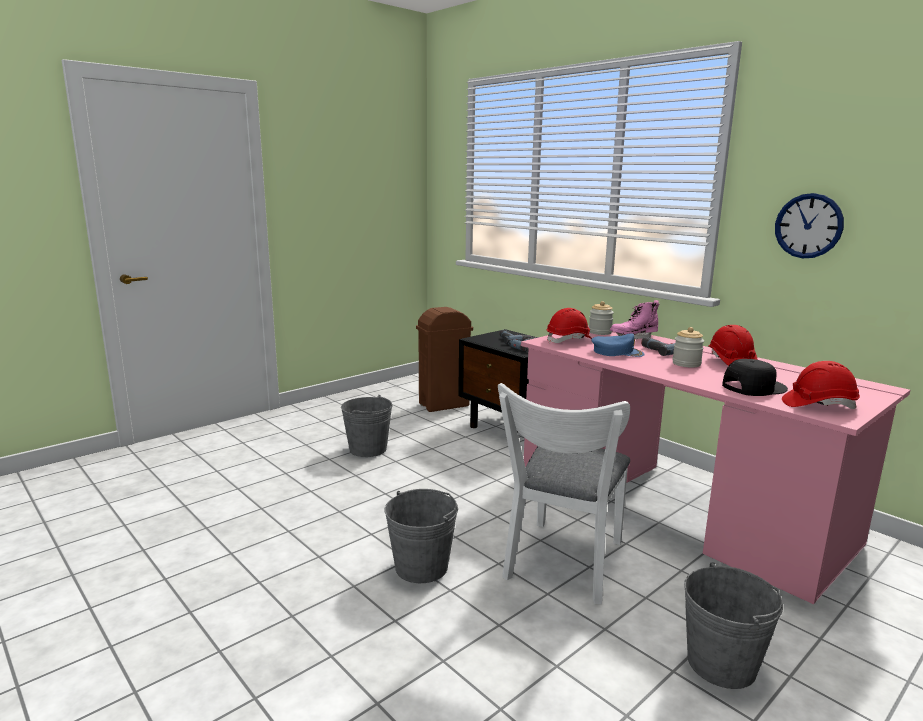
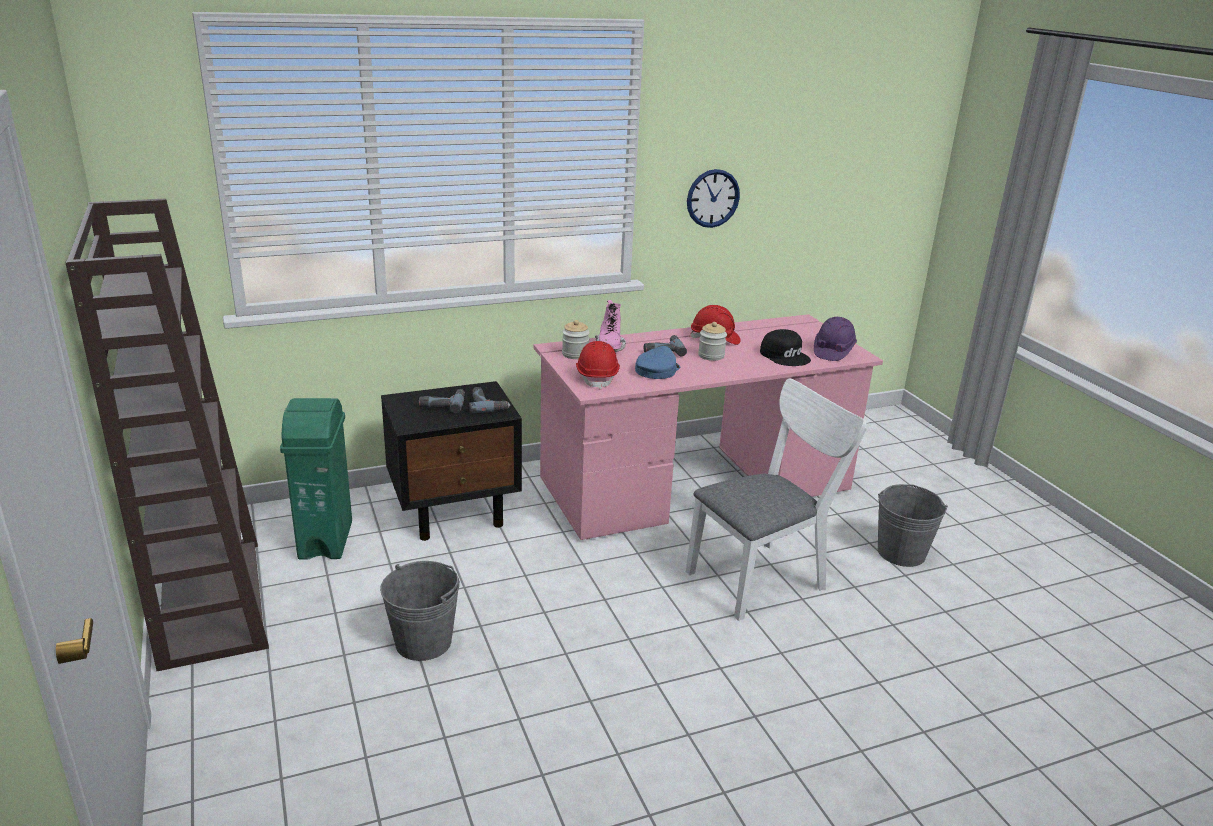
camera: 70 degrees left, 10 degrees up
(368, 396) = (209, 600): none -> brown bookcase
(421, 567) = (737, 661): grey bucket -> none
(444, 405) = (326, 540): brown trash can -> green trash can
(562, 565) = (763, 577): white chair -> white chair turned 75 degrees counterclockwise
(753, 387) = (785, 355): black cap -> black cap turned 150 degrees clockwise
(818, 405) = (833, 351): red hard hat -> purple hard hat

